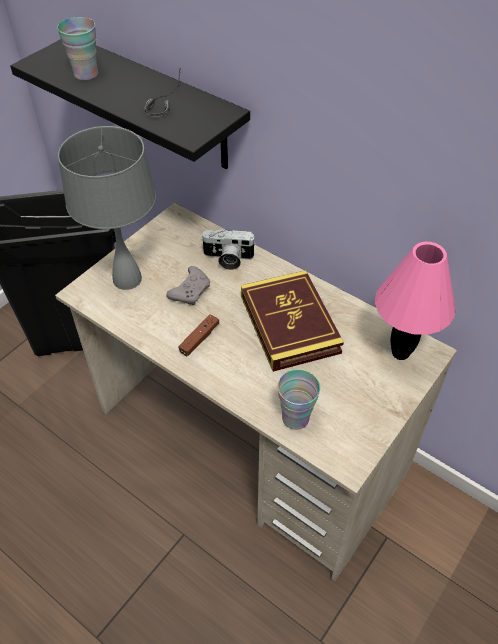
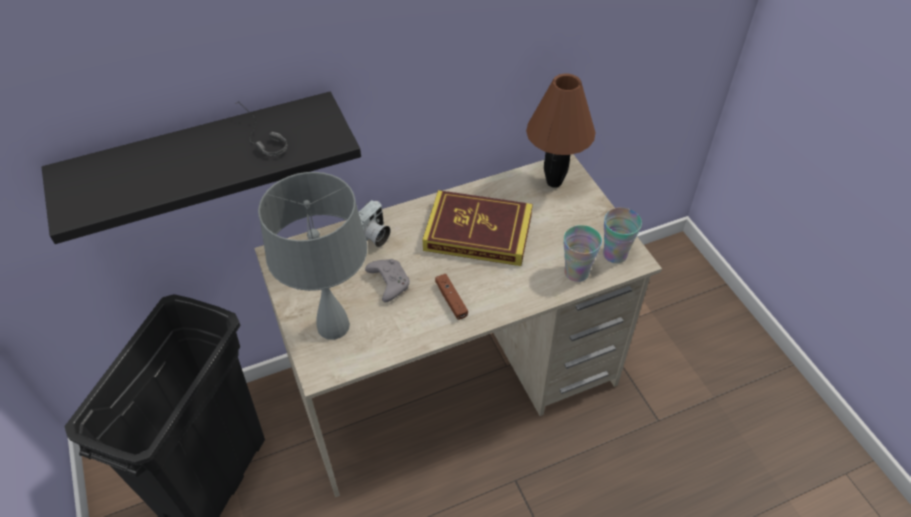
camera: 60 degrees left, 0 degrees up
(86, 74) = (145, 178): cup -> cup (615, 254)
(400, 352) = (553, 182): pink table lamp -> brown table lamp

